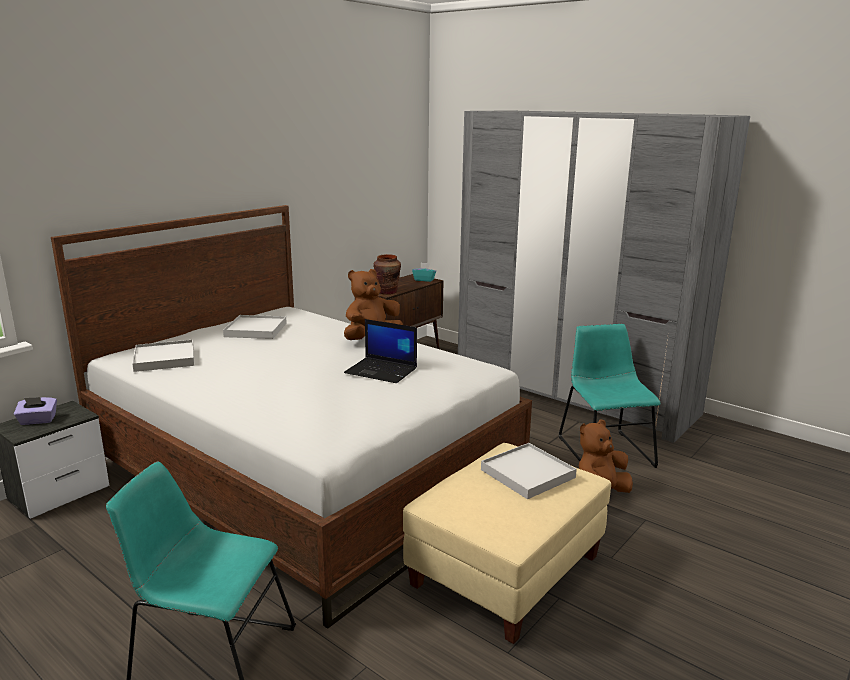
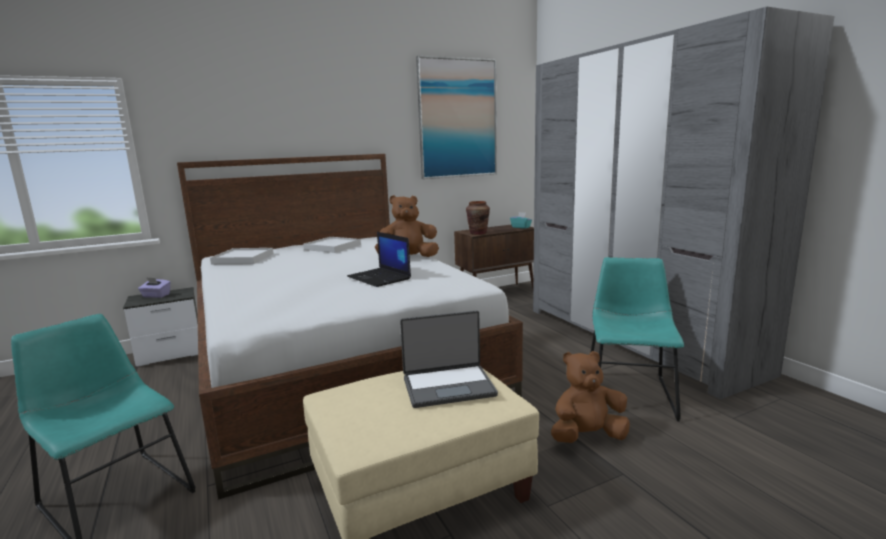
camera: 25 degrees right, 5 degrees down
(357, 157) = (458, 119): none -> picture
(527, 473) = (448, 386): white tray -> laptop

